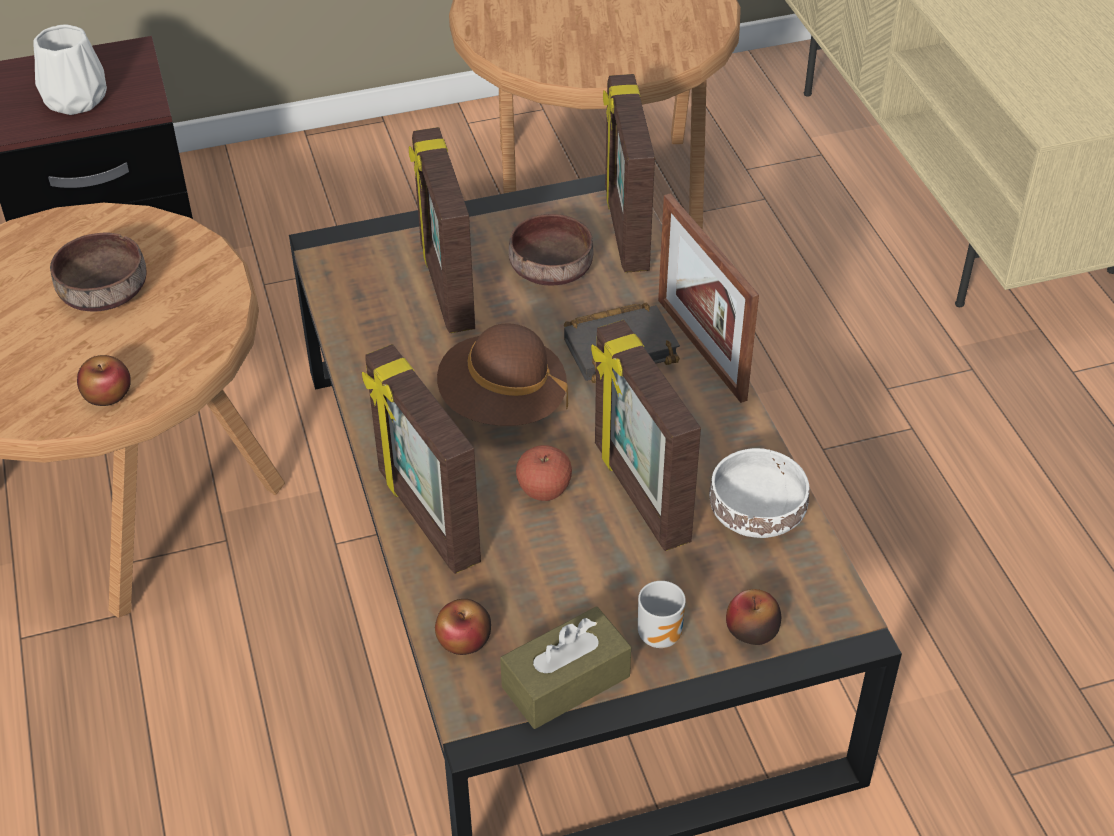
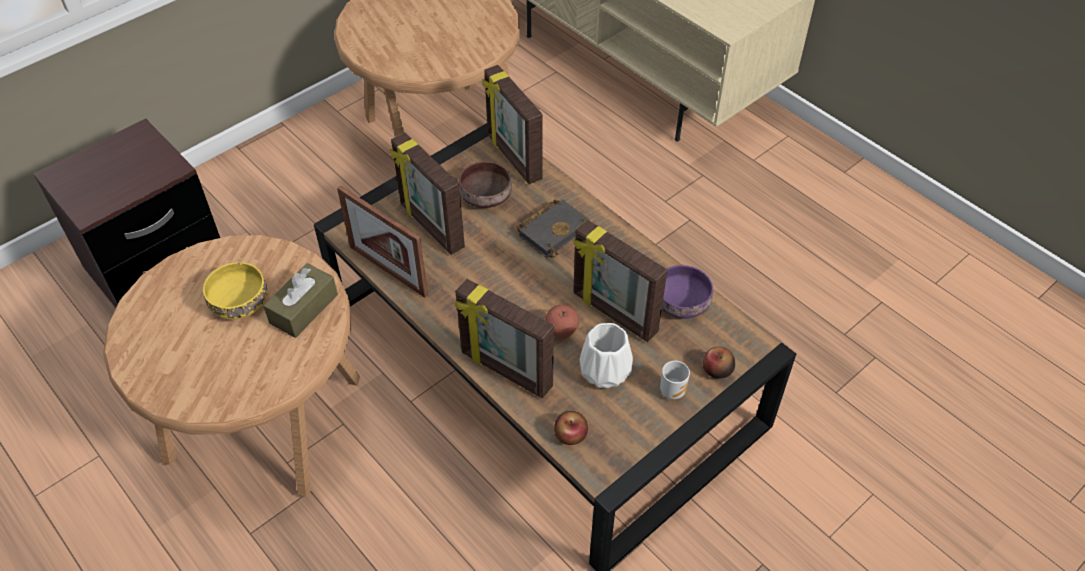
camera: 25 degrees left, 5 degrees up
(73, 100) = (121, 178): white vase -> white vase (604, 372)
(102, 293) = (238, 303): brown bowl -> yellow bowl
(108, 395) = (286, 367): apple -> none
(502, 403) = (507, 287): brown hat -> none
(566, 681) = (639, 436): brown tissue box -> brown tissue box (304, 309)
(701, 349) = (597, 217): picture frame -> picture frame (388, 270)
(758, 511) = (682, 301): white bowl -> purple bowl

